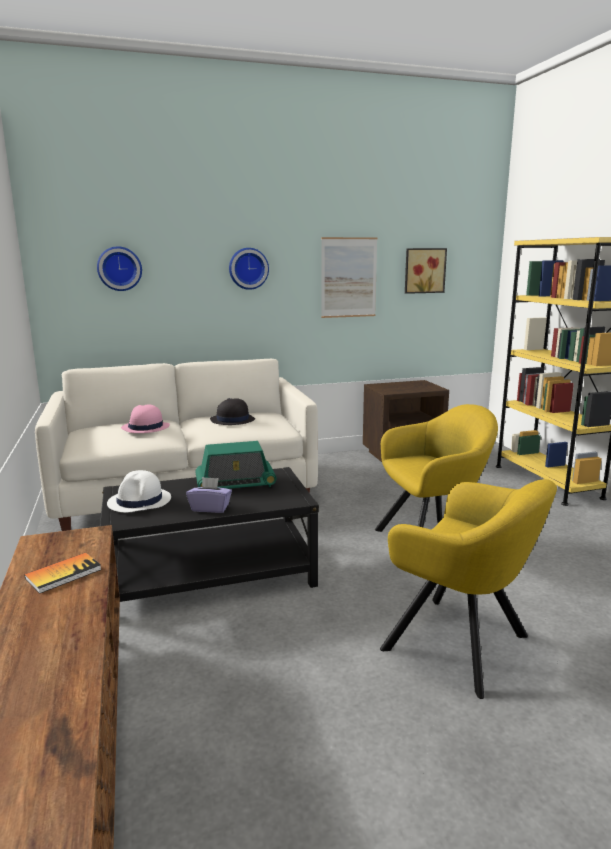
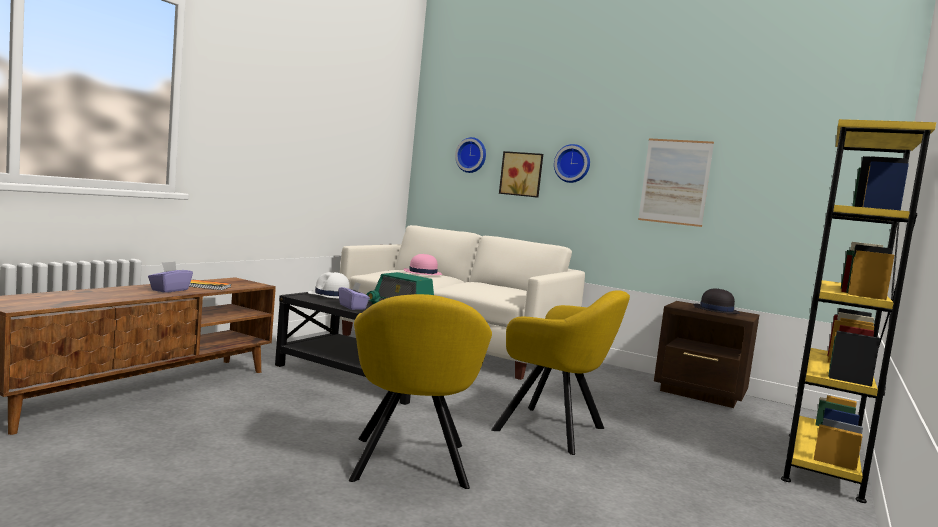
camera: 45 degrees right, 10 degrees down
(59, 613) = (169, 290): none -> purple tissue box
(232, 420) = (490, 285): black hat -> black hat (716, 310)
(424, 270) = (774, 183): picture -> picture (522, 174)

